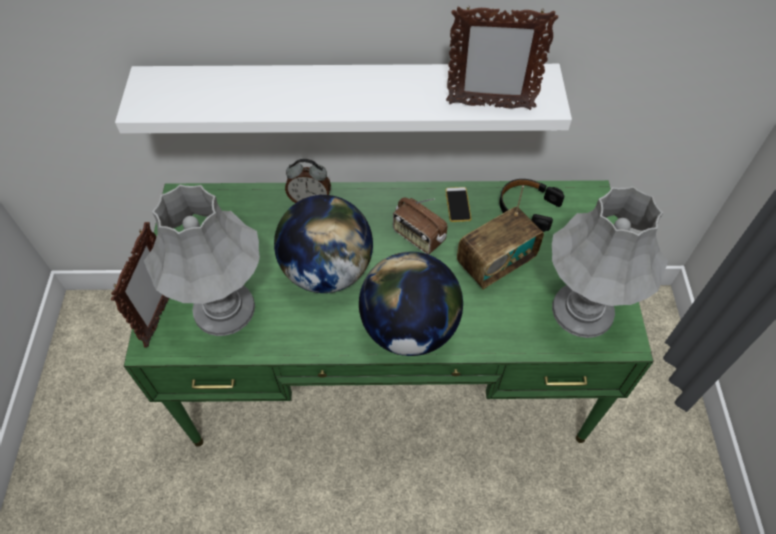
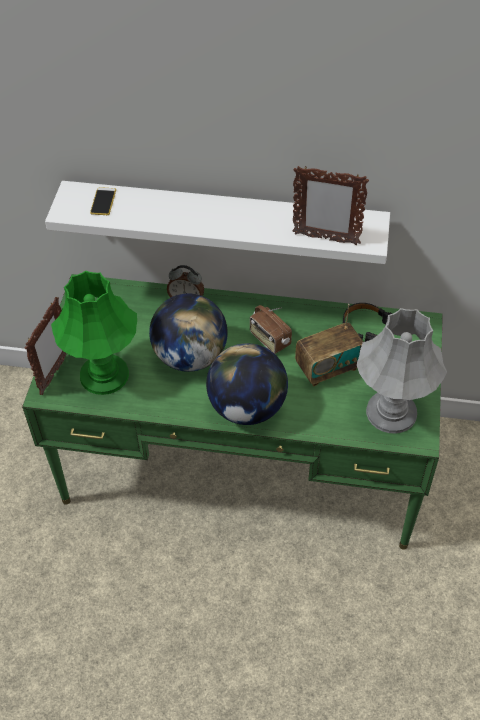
camera: 10 degrees right, 5 degrees down
(224, 308) = (104, 374): grey table lamp -> green table lamp
(458, 205) = (308, 318): phone -> phone (103, 202)

